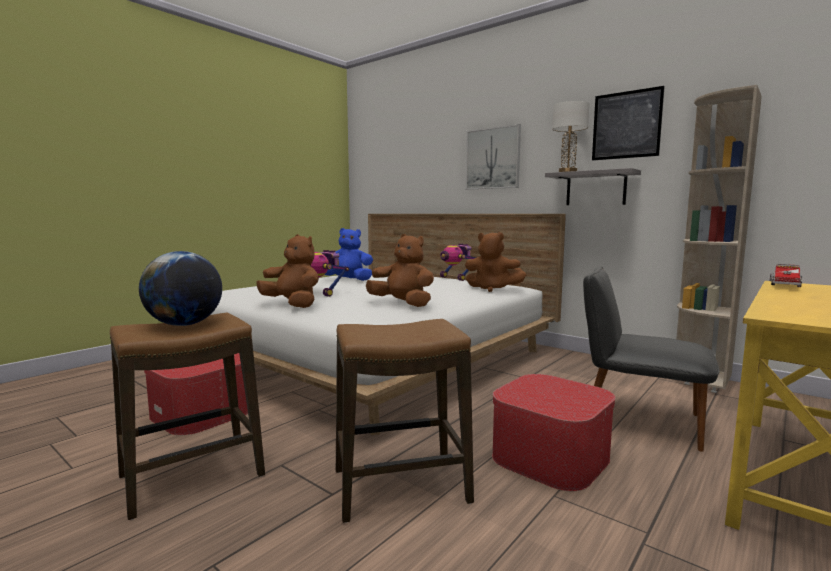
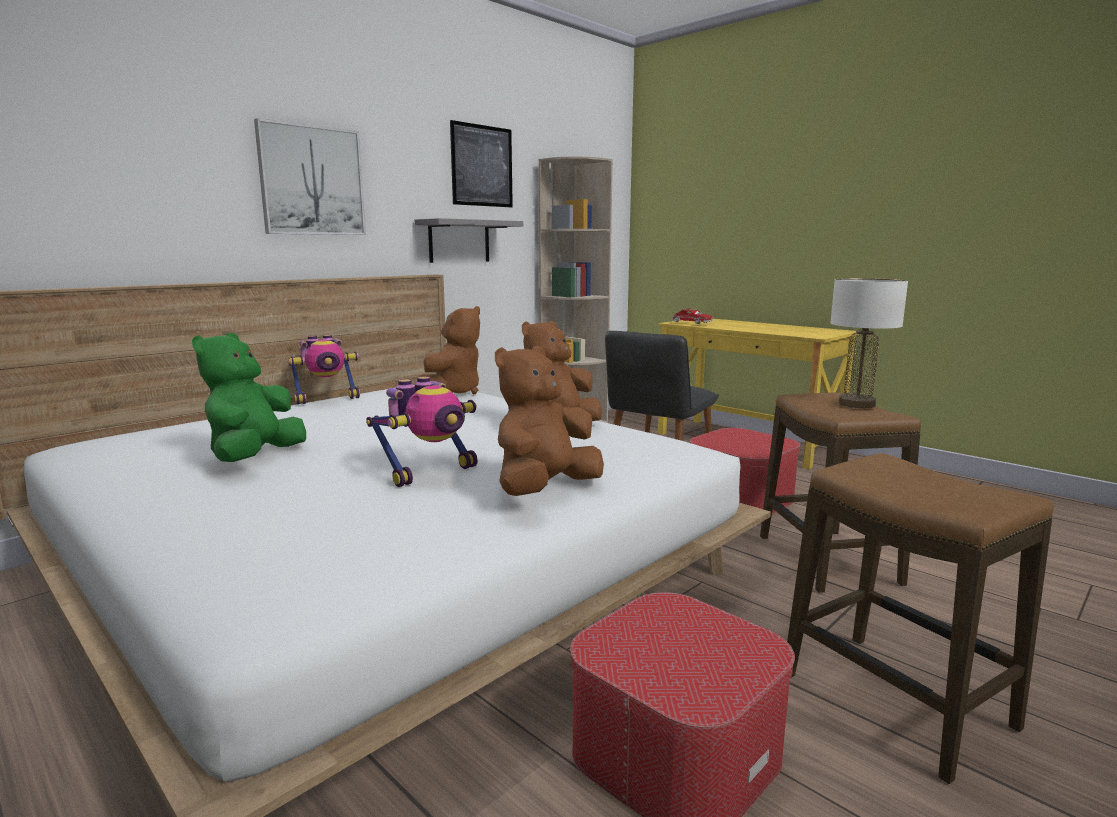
camera: 85 degrees left, 5 degrees up
(185, 324) = (915, 483): globe -> none
(348, 280) = (255, 458): blue plush toy -> green plush toy
(568, 172) = (450, 218): table lamp -> table lamp (856, 404)

